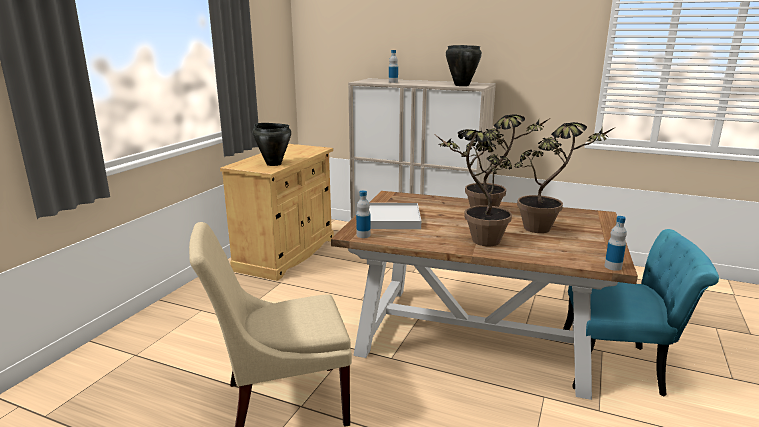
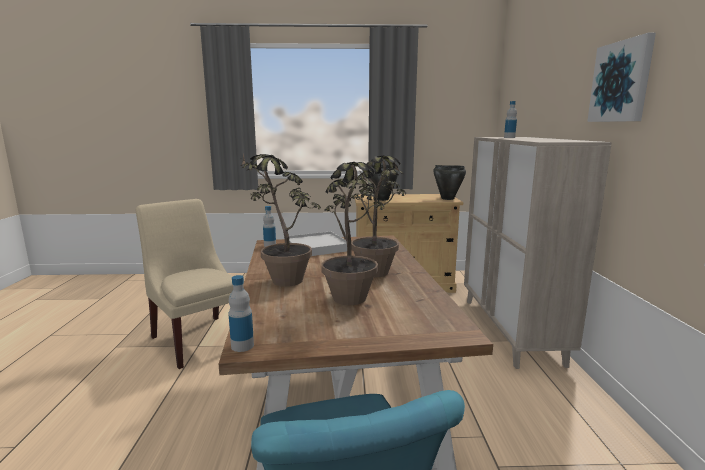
camera: 65 degrees right, 5 degrees down
(461, 85) = (543, 140): black cooking pot -> black cooking pot (447, 198)
(491, 42) = (621, 82): none -> picture

